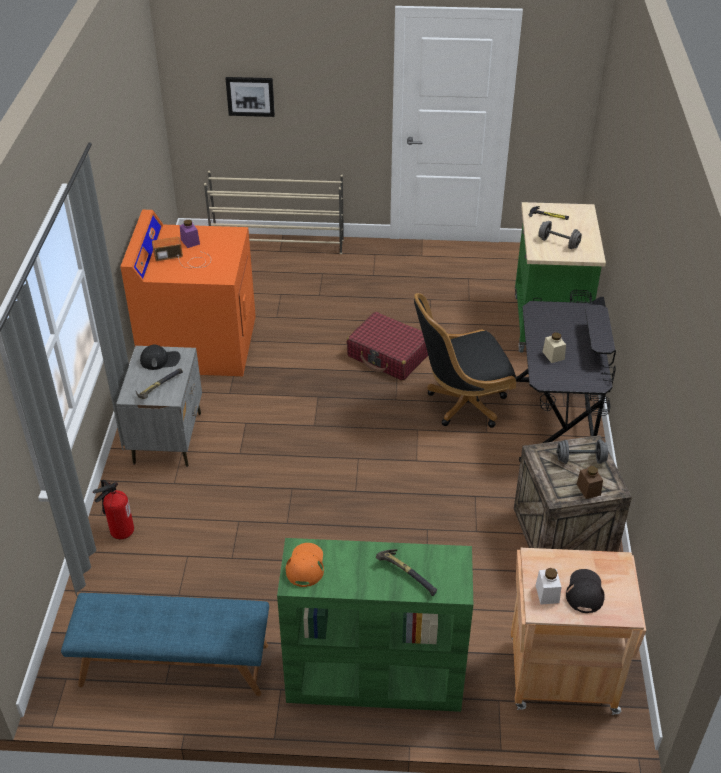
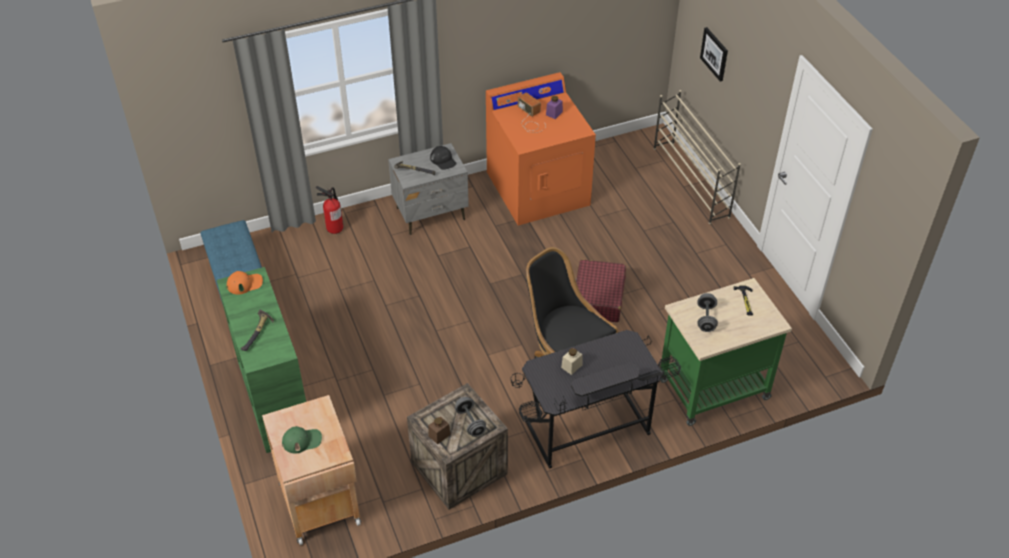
camera: 65 degrees right, 5 degrees up
(547, 594) = (291, 420): white jar -> none
(584, 592) = (302, 440): black cap -> green cap

